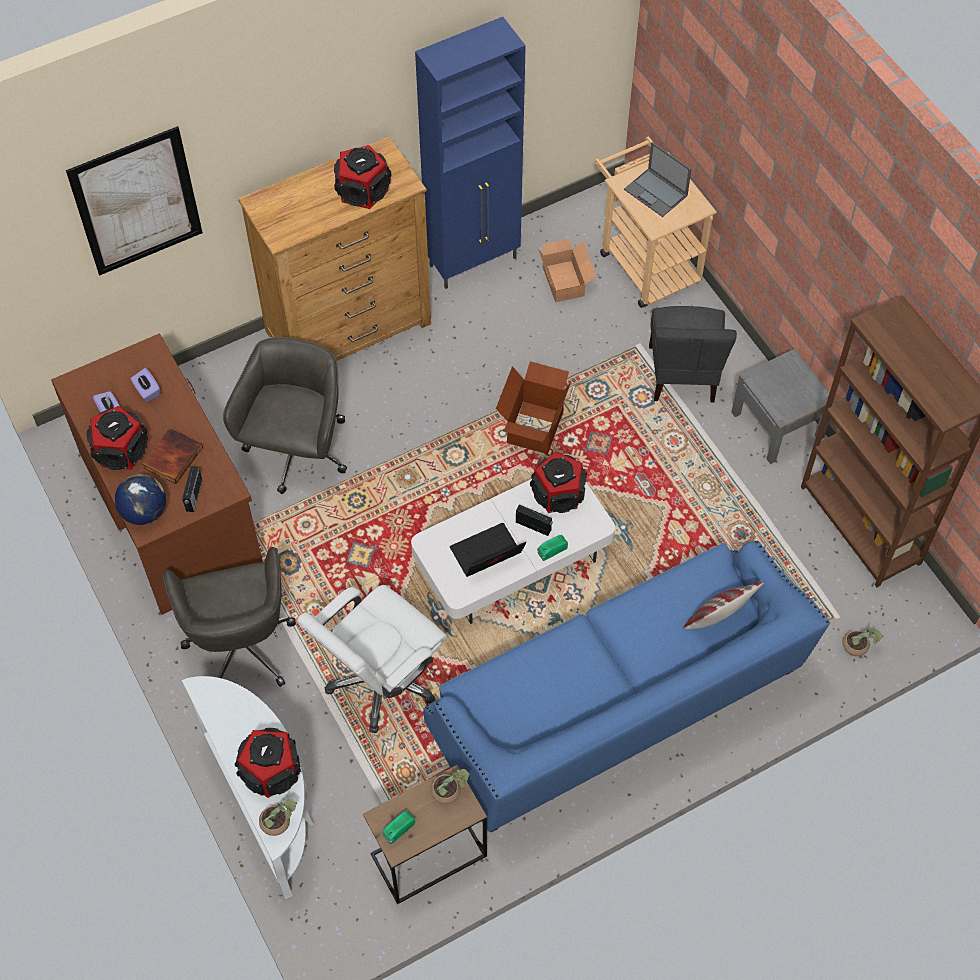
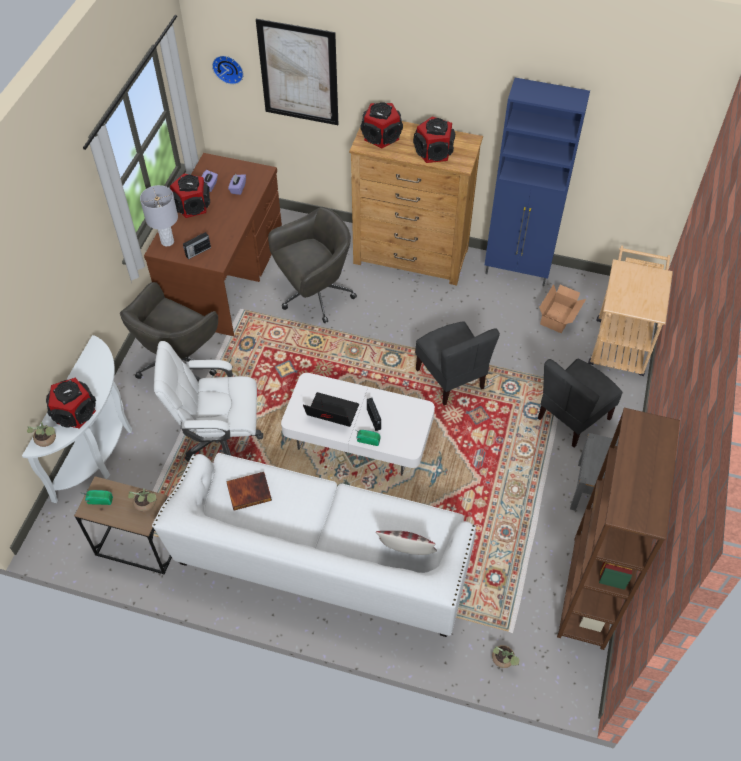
camera: 45 degrees right, 5 degrees down
(36, 253) = (228, 68): none -> wall clock
(144, 512) = (167, 241): globe -> grey table lamp
(172, 457) = (211, 227): book -> book (249, 491)
(533, 427) = (451, 378): cardboard box -> grey chair
(559, 494) = (408, 414): speaker -> speaker (381, 137)
(616, 705) = (323, 561): blue sofa -> white sofa
(656, 193) = (637, 287): laptop -> none

